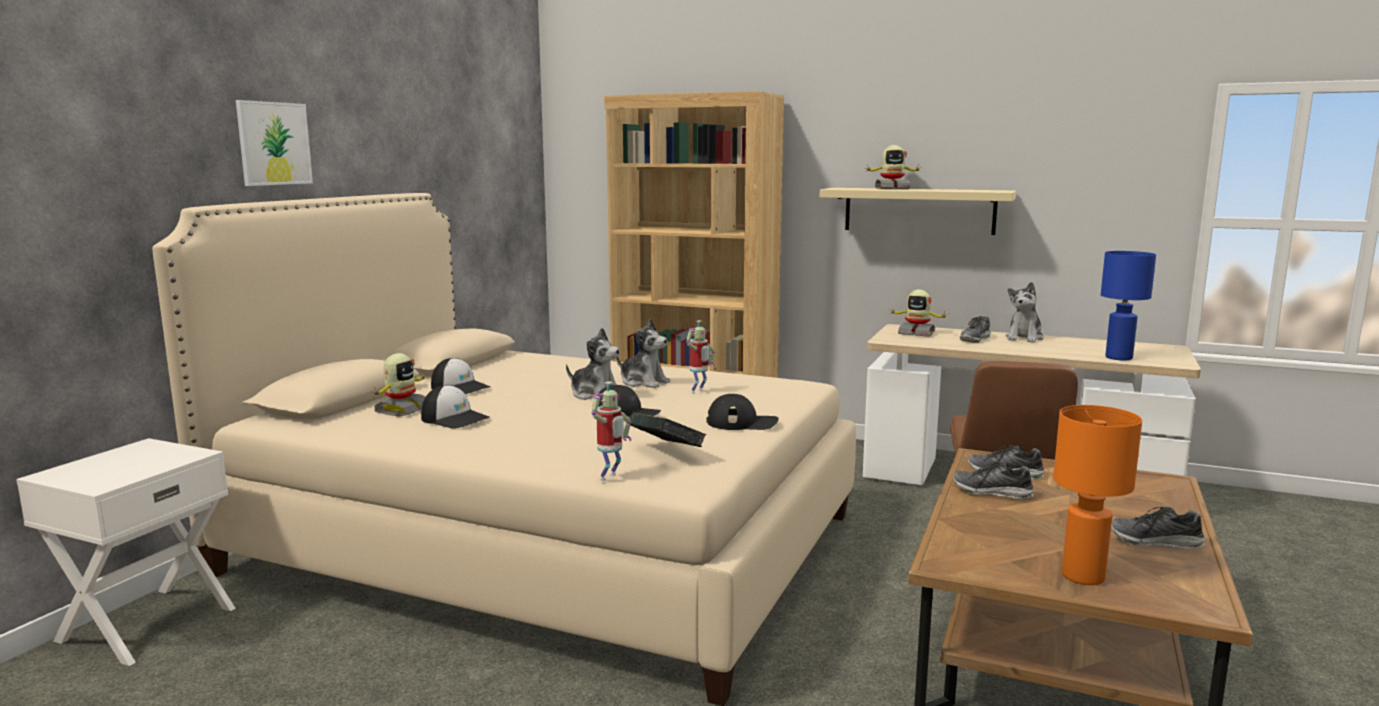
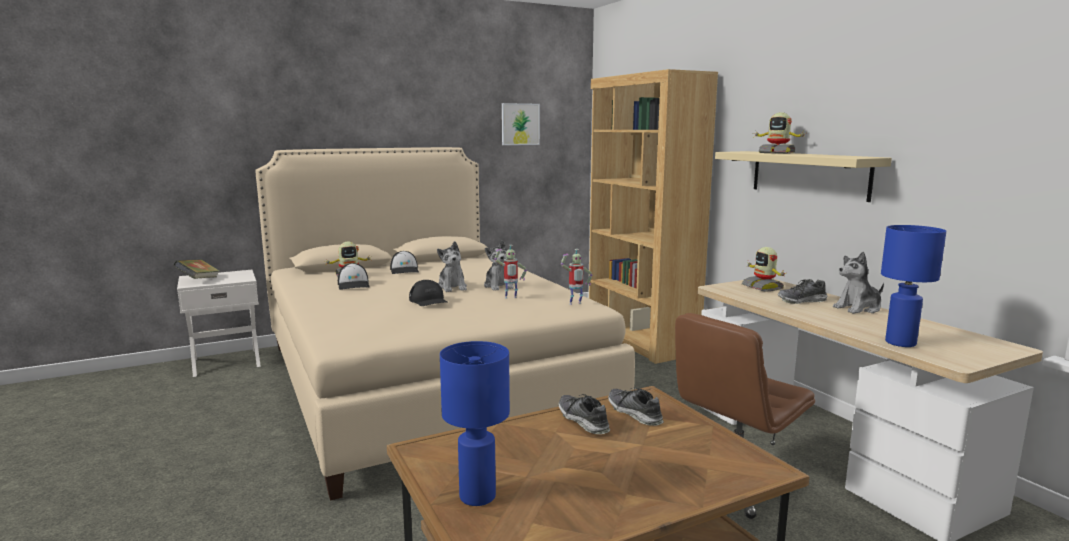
camera: 40 degrees right, 0 degrees up
(274, 143) = (345, 116): picture -> picture (520, 124)
(610, 478) = (321, 331): toy robot -> toy robot (575, 304)
(666, 452) = (379, 325): book -> book (198, 280)
(742, 423) = (474, 321): black cap -> none
(1081, 576) = (477, 496): orange table lamp -> blue table lamp
(1155, 541) = (603, 501): shoe -> none

